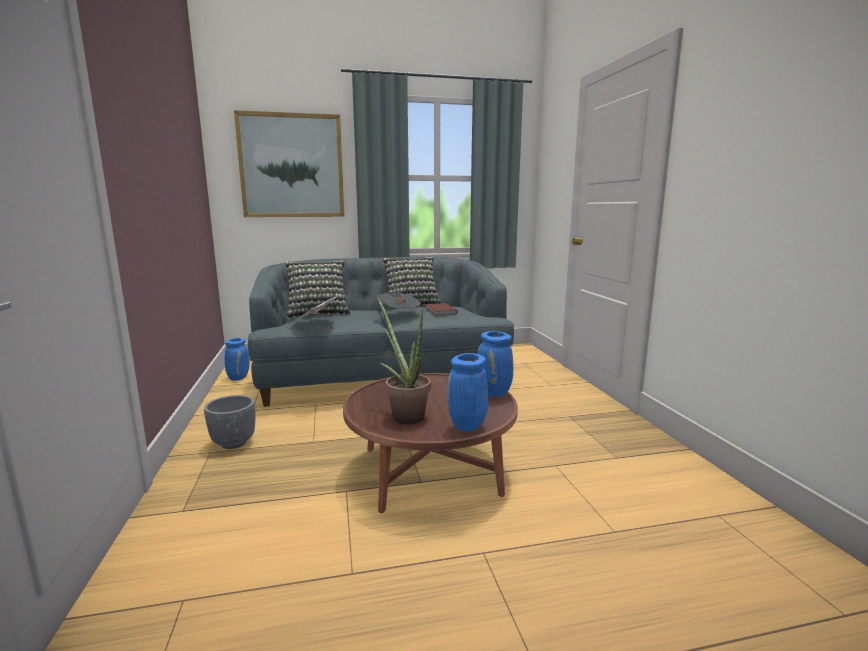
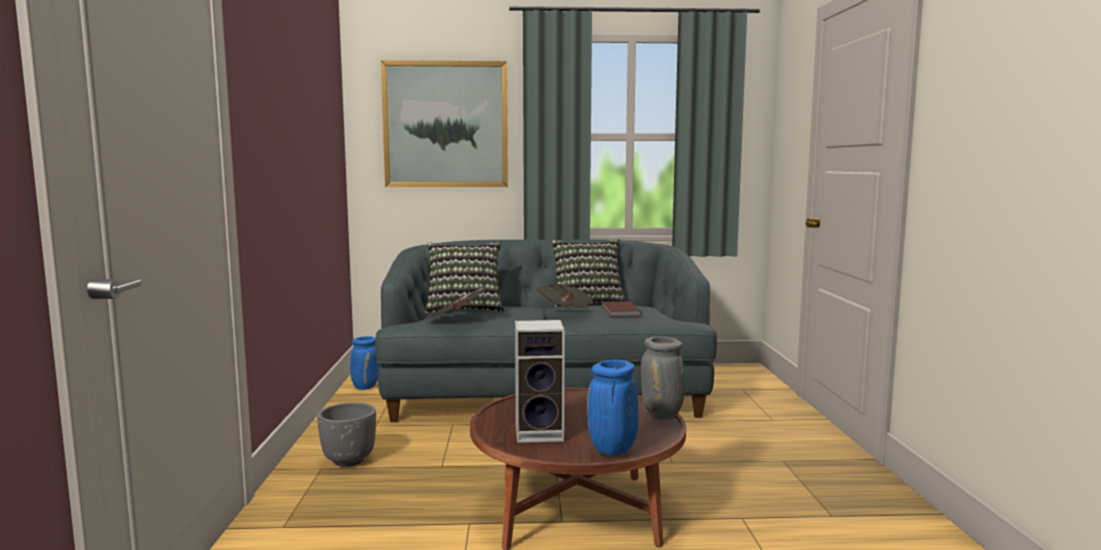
camera: 10 degrees right, 5 degrees down
(404, 415) = (541, 433): potted plant -> speaker
(495, 393) = (662, 416): blue vase -> grey vase

